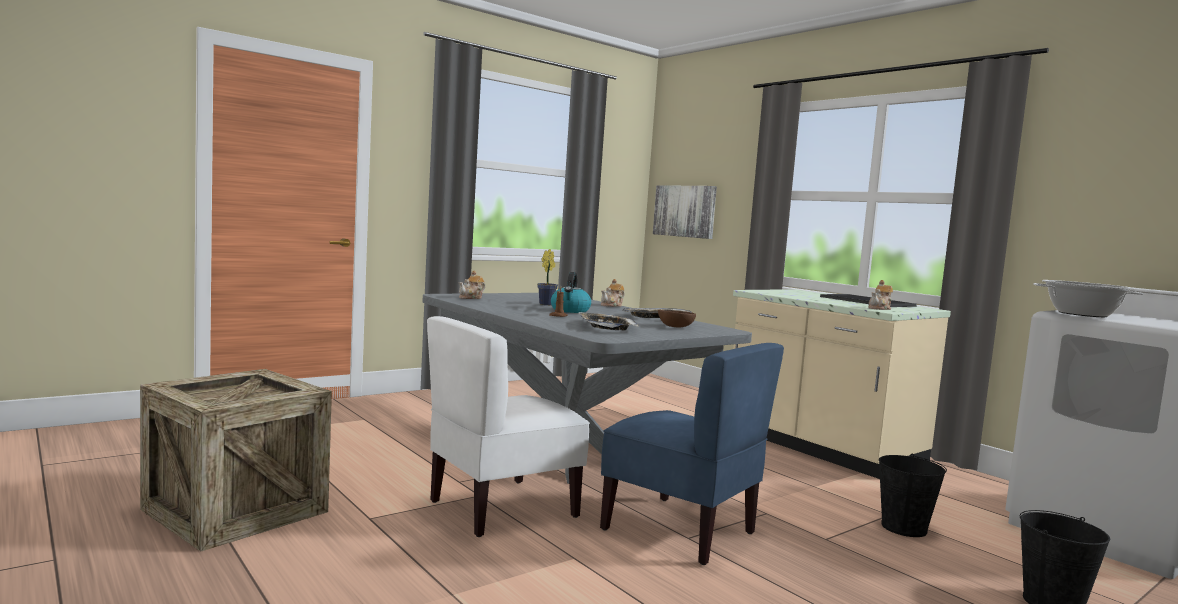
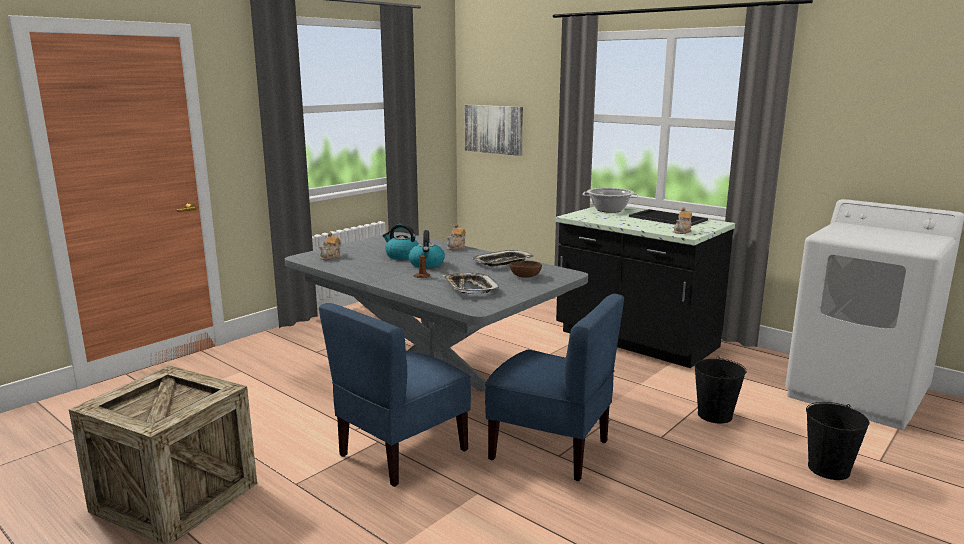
camera: 10 degrees left, 10 degrees up
(501, 508) = (402, 452): white chair -> blue chair
(547, 304) = (402, 256): potted plant -> kettle
(821, 448) = (635, 341): beige counter -> black counter
(1082, 314) = (842, 235): cooking pot -> cooking pot (609, 210)

